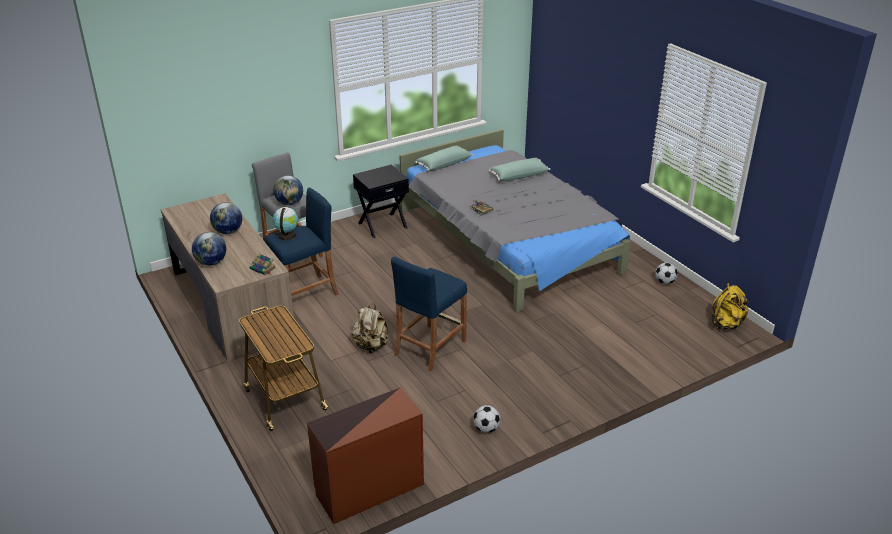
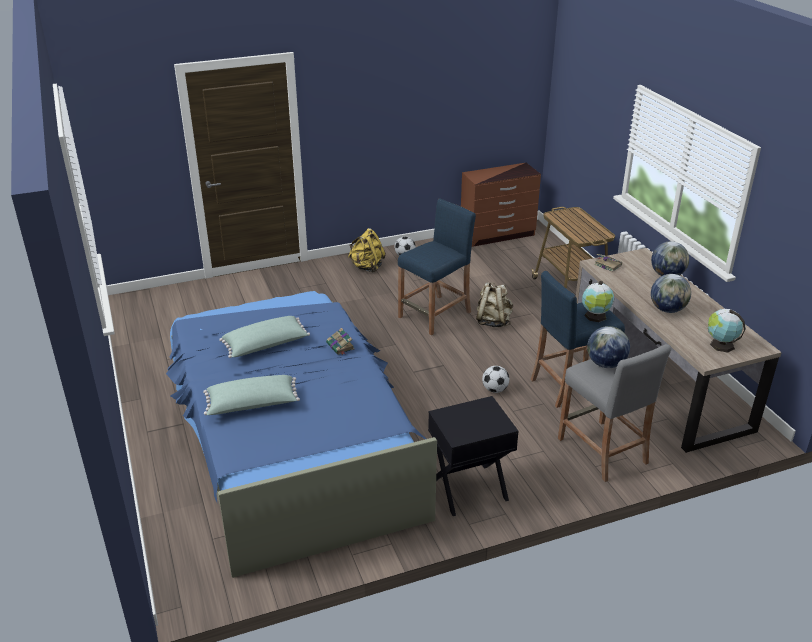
camera: 170 degrees left, 0 degrees up
(202, 209) = (720, 345): none -> globe
(443, 164) = (359, 453): green pillow -> green pillow (266, 346)
(508, 241) = (291, 436): grey bed -> blue bed
(665, 282) = (145, 355): football -> football (495, 389)
(726, 324) = (133, 307): yellow backpack -> yellow backpack (367, 267)

